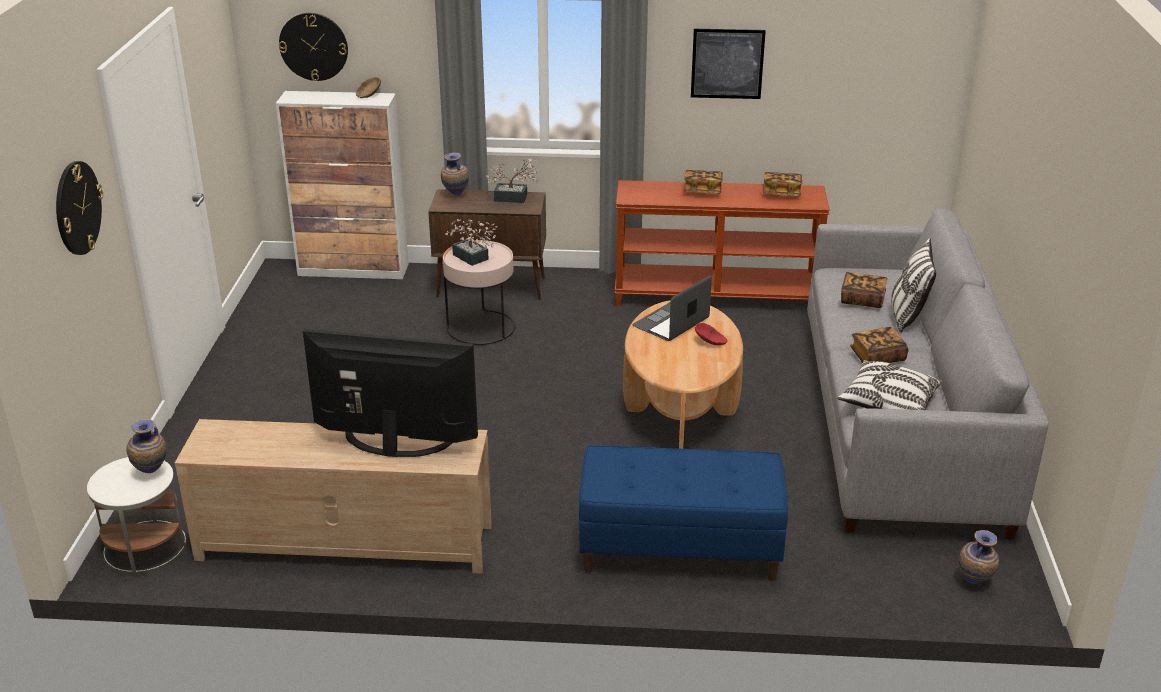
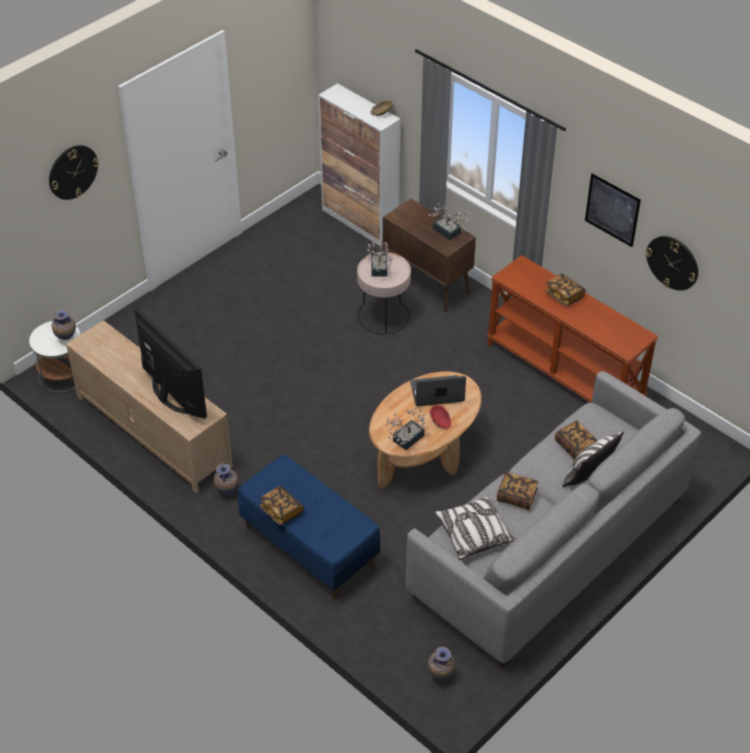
camera: 40 degrees right, 15 degrees up
(313, 46) = (357, 63): wall clock -> wall clock (672, 262)
(455, 196) = (414, 211): vase -> vase (227, 493)
(700, 371) = (405, 440): none -> potted plant
(781, 193) = (616, 327): book -> book (281, 511)

